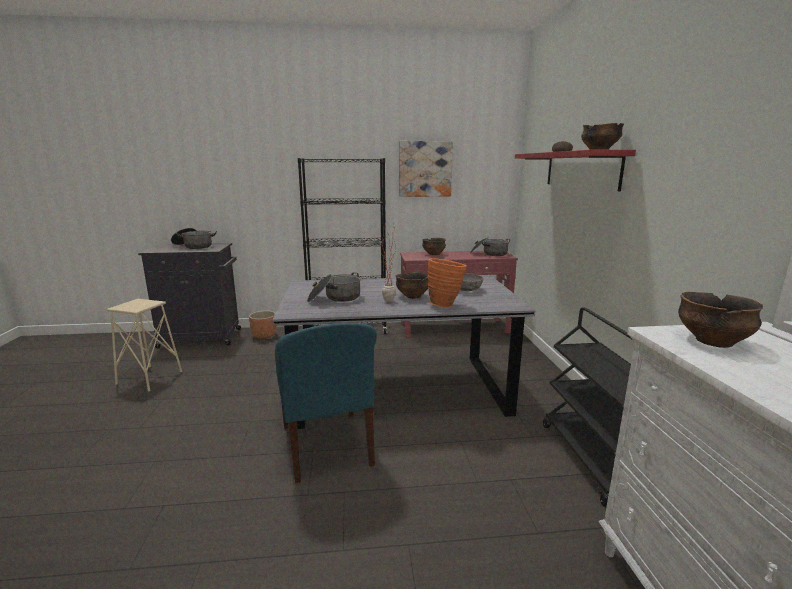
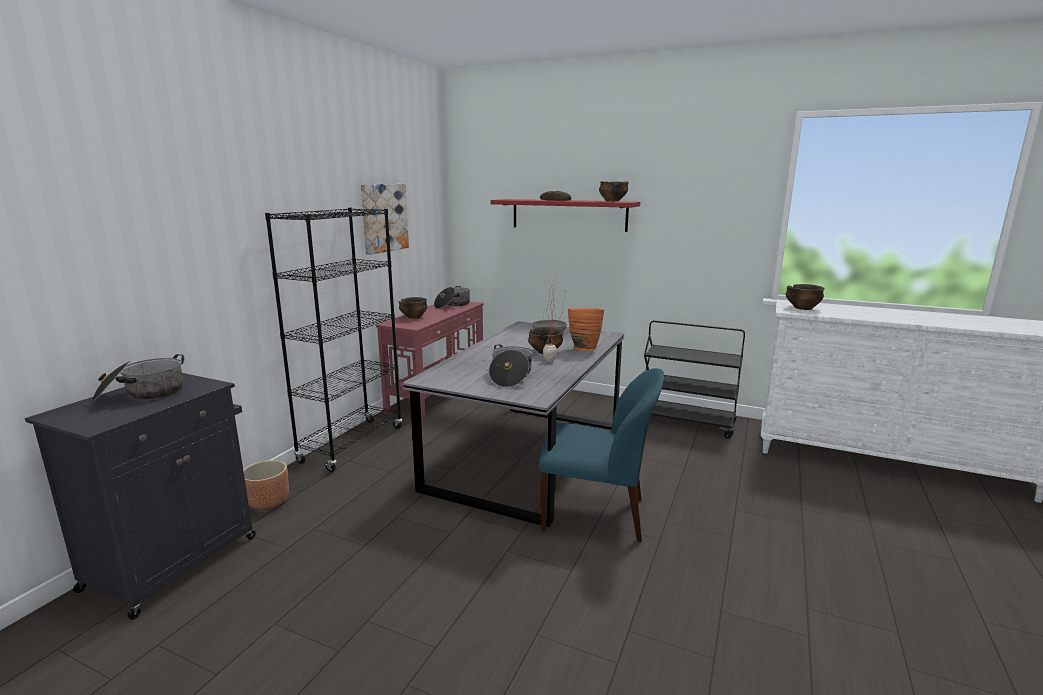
camera: 60 degrees left, 0 degrees up
(149, 378) = (268, 633): beige stool -> none

